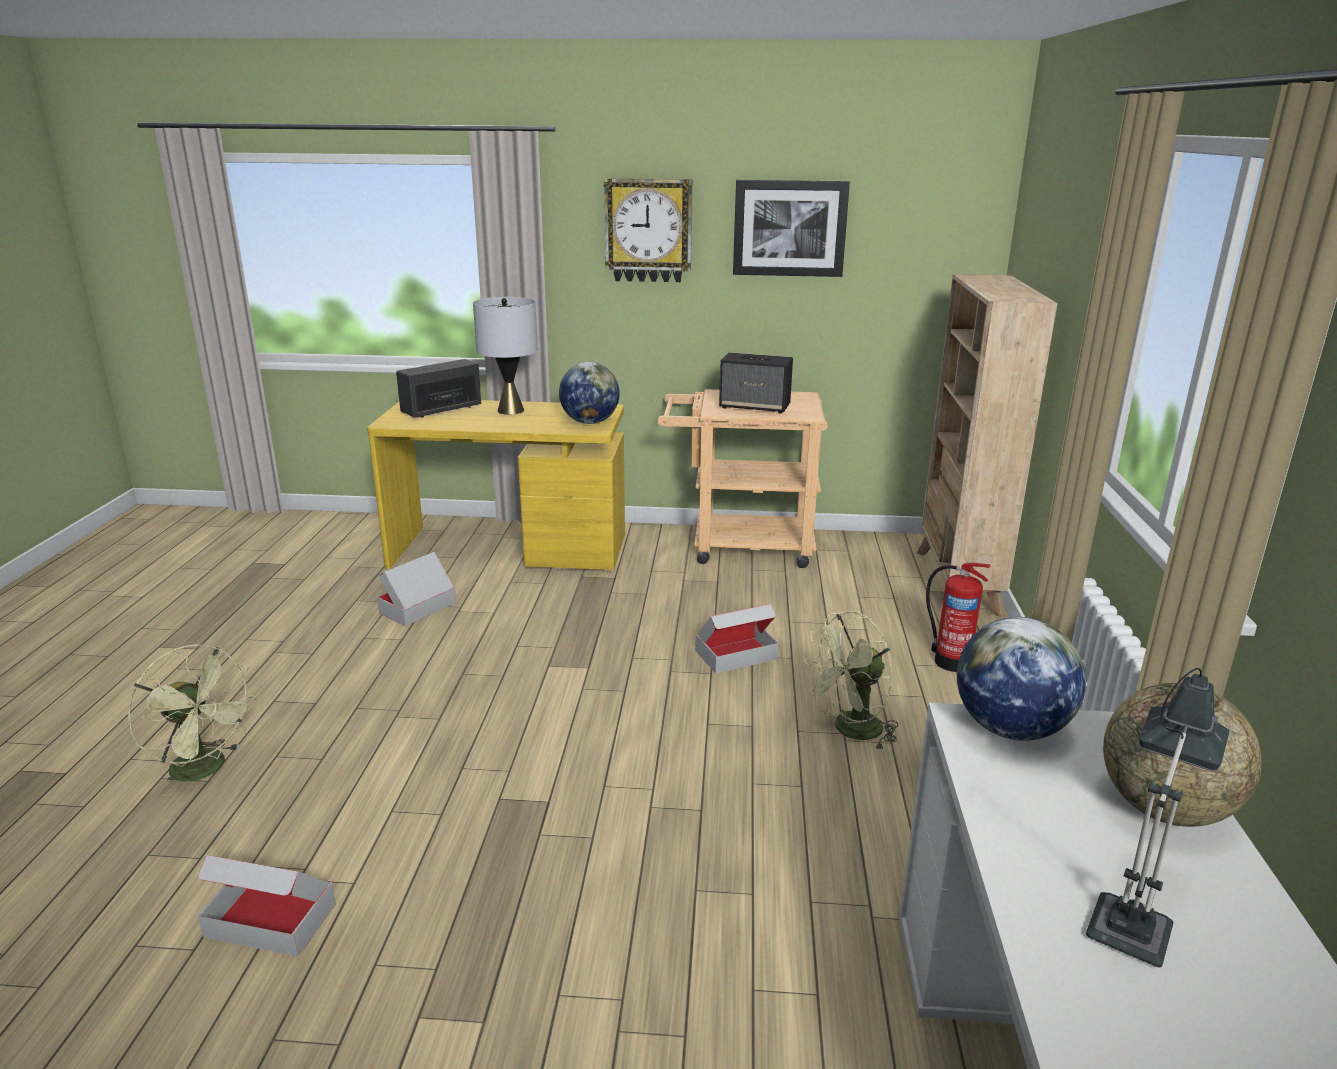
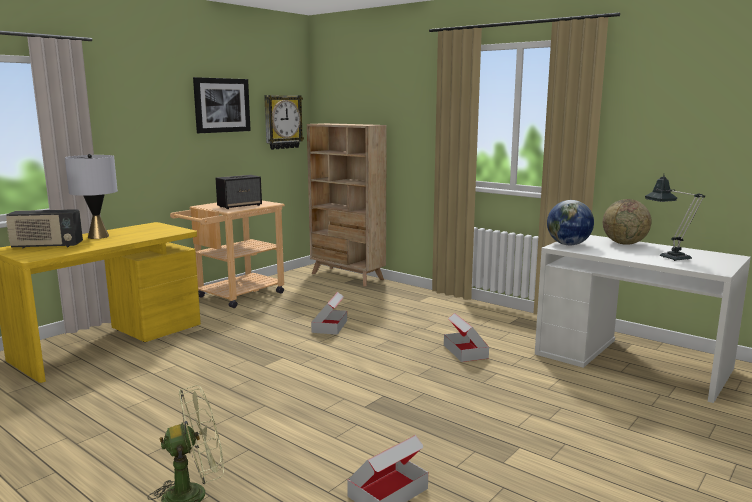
camera: 55 degrees left, 10 degrees down
(418, 608) = (122, 384): cardboard box -> cardboard box (465, 351)
(442, 410) = (47, 246): radio -> radio turned 90 degrees counterclockwise
(590, 422) = (167, 229): globe -> none
(648, 230) = (147, 108): wall clock -> wall clock (282, 122)
(850, 731) = (419, 326): green fan -> none
(950, 661) = (399, 296): fire extinguisher -> none

